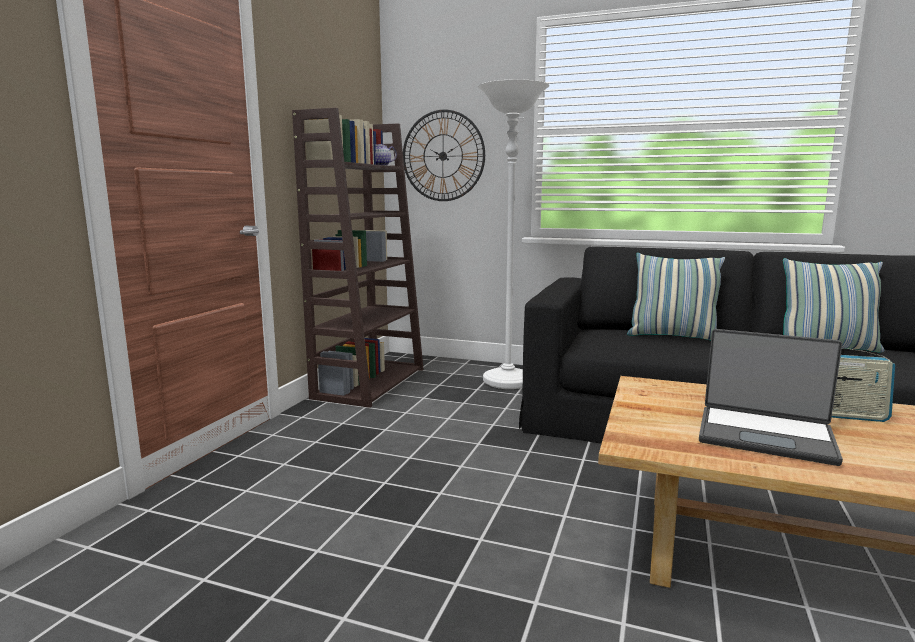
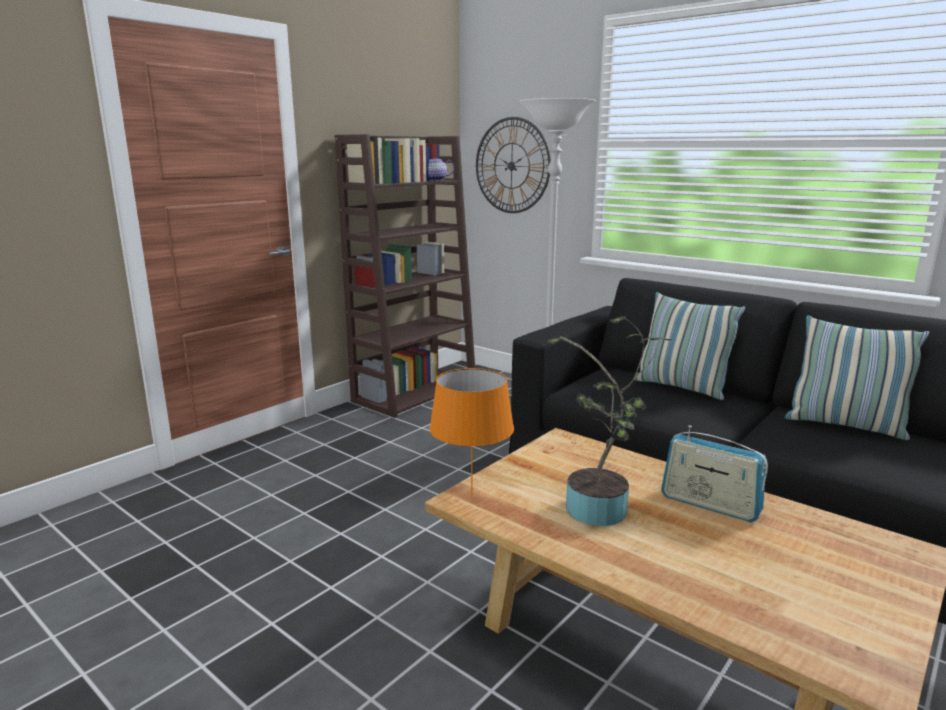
camera: 20 degrees right, 5 degrees up
(635, 439) = (472, 495): none -> orange table lamp
(765, 435) = (599, 513): laptop -> potted plant

